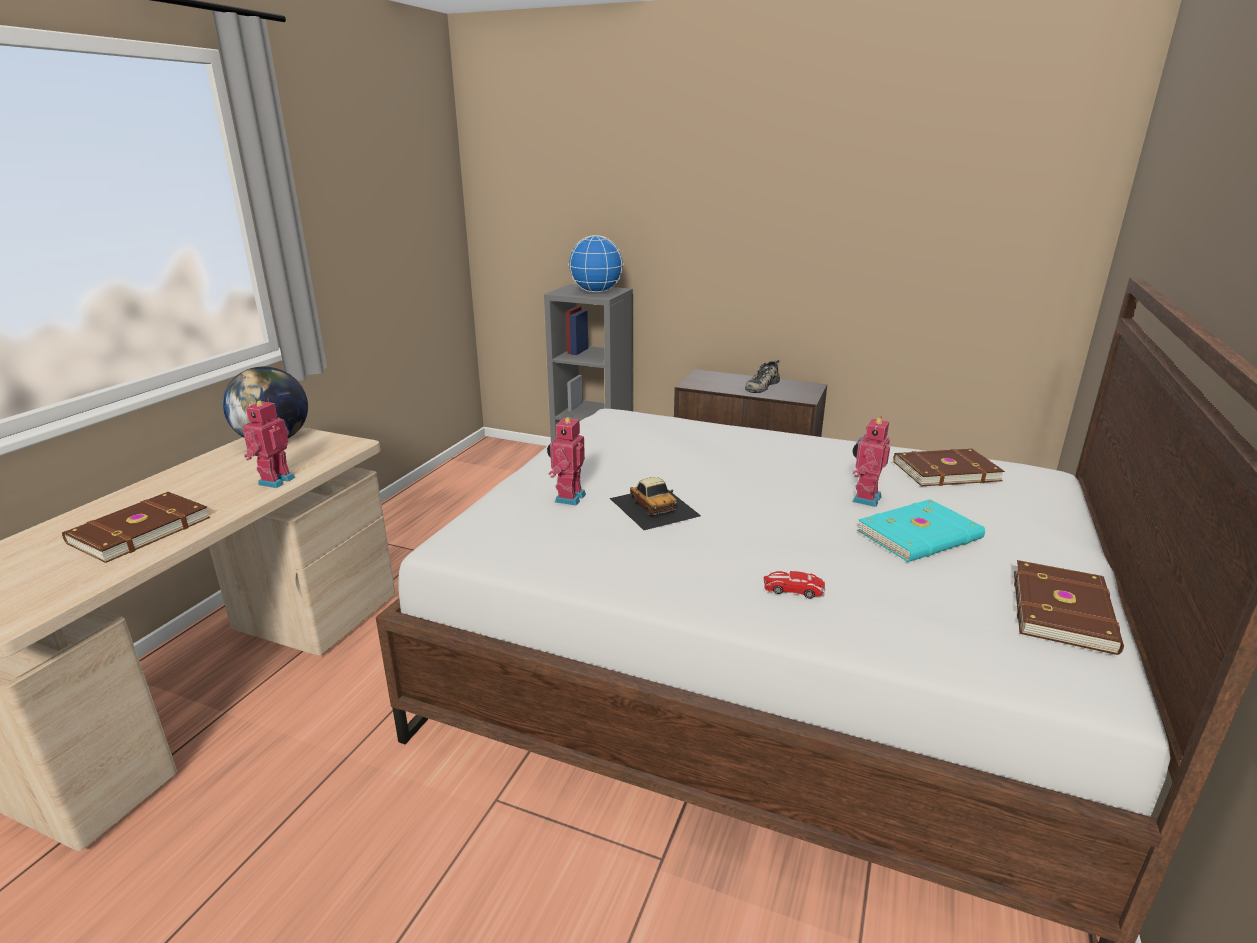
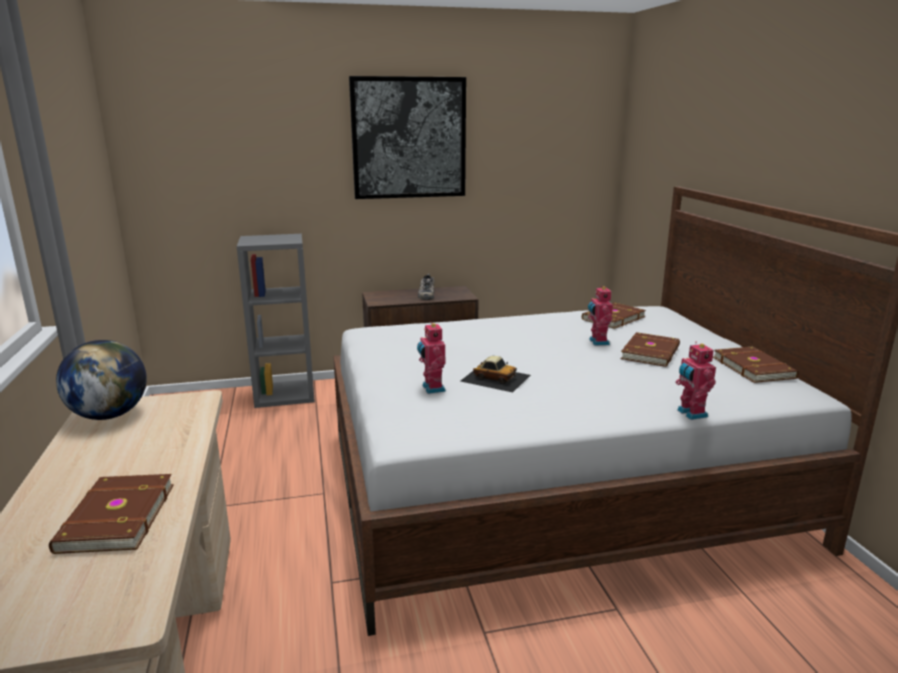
camera: 35 degrees left, 5 degrees down
(274, 481) = (179, 442): toy robot -> toy robot (690, 413)
(596, 292) = (279, 239): globe -> none
(774, 178) = (409, 138): none -> picture
(793, 589) = (637, 396): toy car -> none
(921, 536) = (652, 353): turquoise book -> brown book

